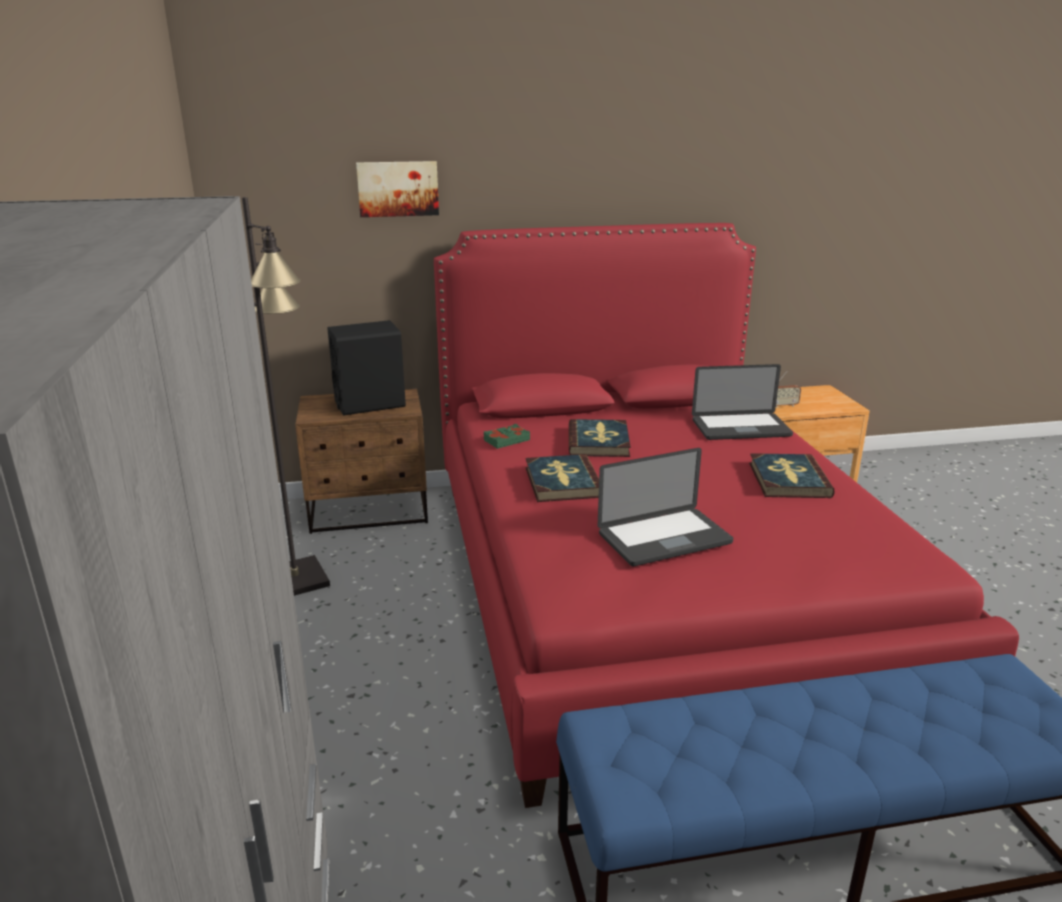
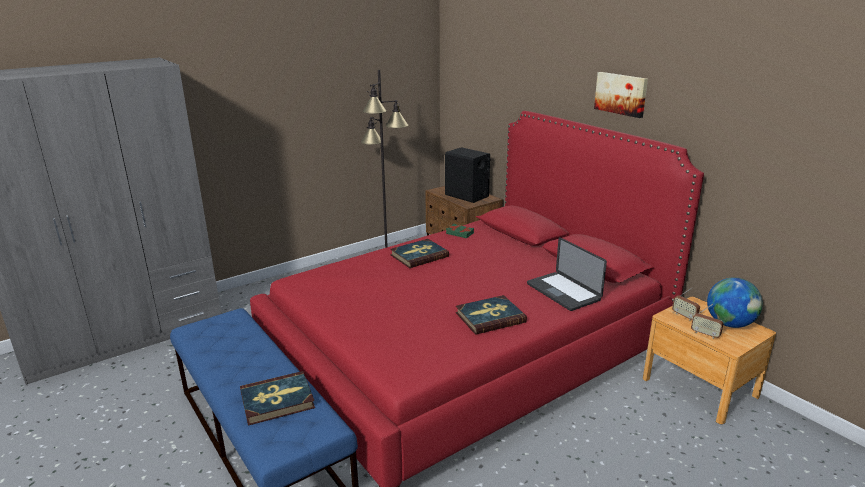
camera: 65 degrees right, 0 degrees up
(398, 188) = (507, 78): picture -> picture (621, 94)
(599, 442) = (484, 254): book -> book (277, 400)
(664, 539) = (370, 290): laptop -> none
(807, 394) = (729, 324): none -> globe
(823, 409) = (705, 334): none -> radio

